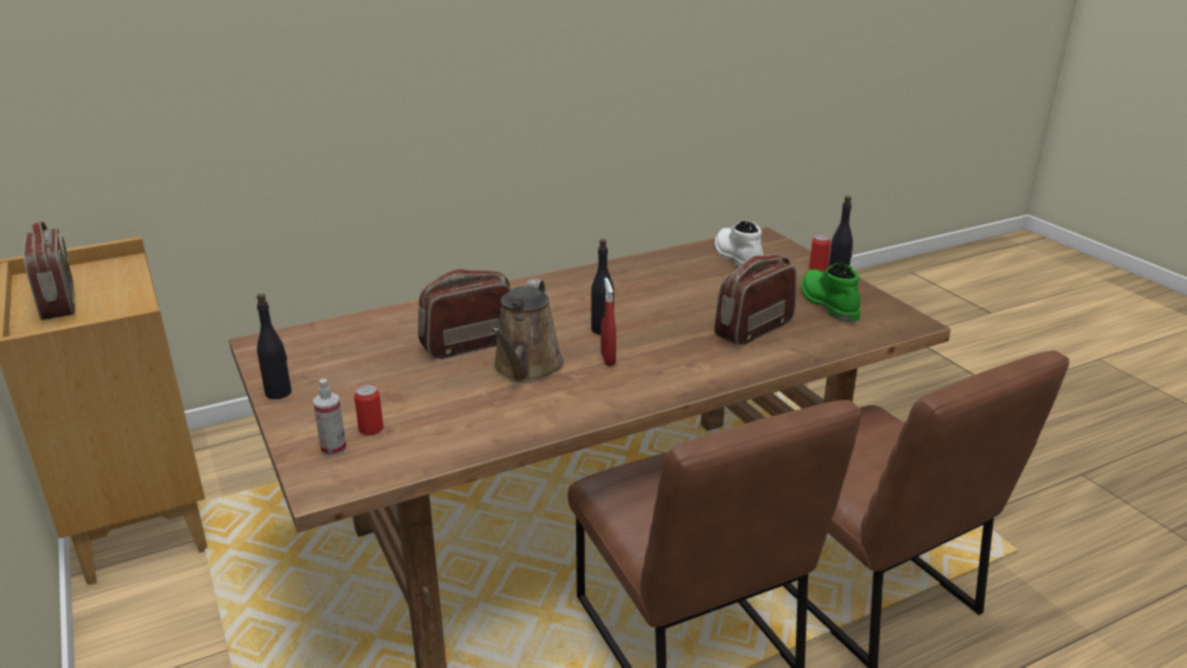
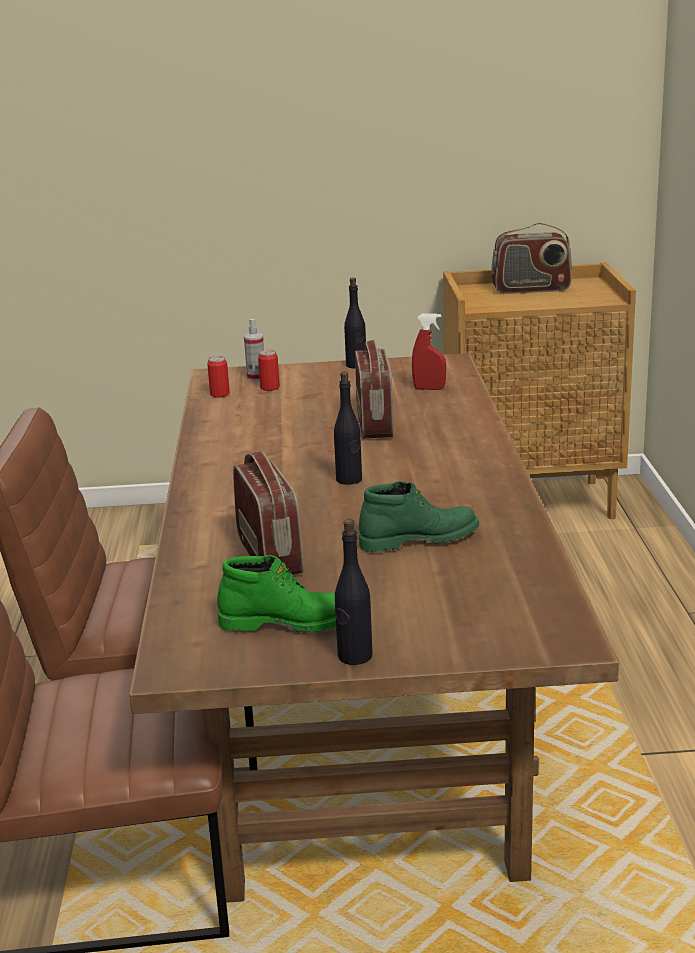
camera: 115 degrees right, 5 degrees down
(526, 368) = (305, 440): brown watering can -> none
(608, 359) = (285, 473): red spray bottle -> red spray bottle (429, 389)
(683, 287) = (419, 539): none -> green boot
(736, 257) = (492, 597): white boot -> none
(818, 269) = (404, 652): can -> can (220, 394)

